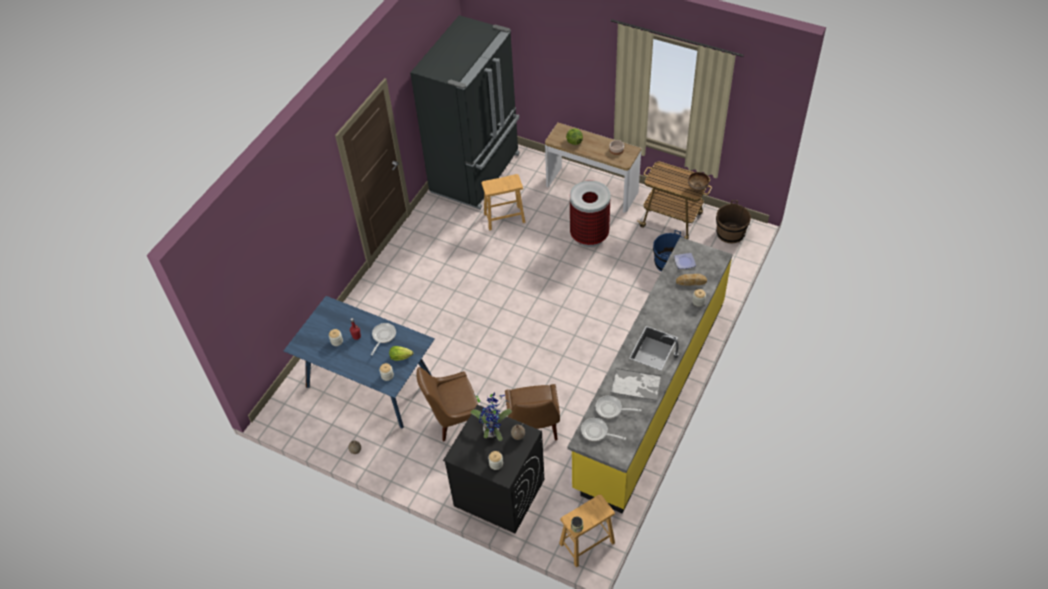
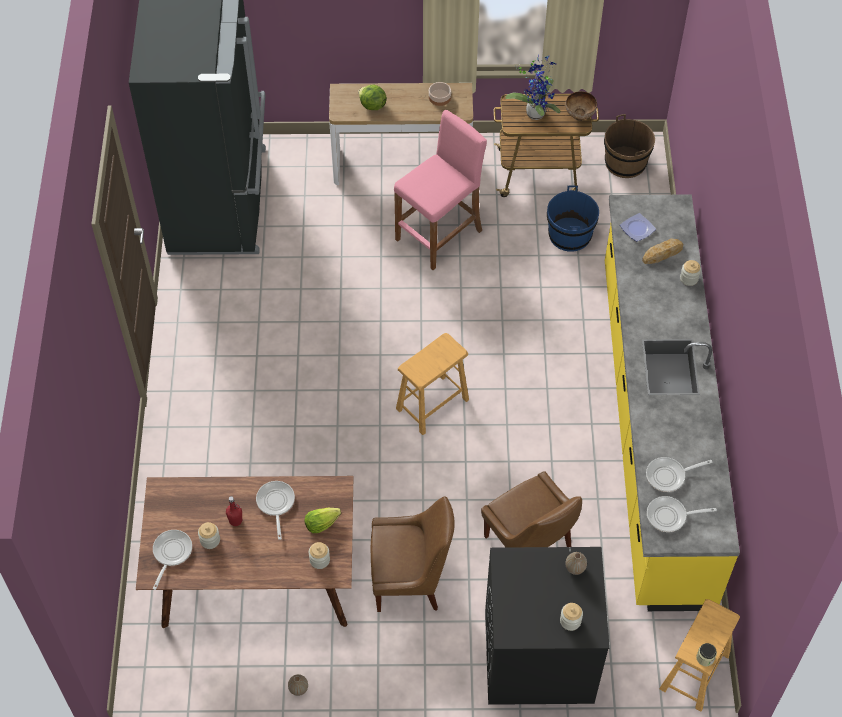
camera: 30 degrees left, 5 degrees up
(312, 340) = (171, 553): none -> frying pan
(369, 383) = (256, 581): blue dining table -> brown dining table
(453, 419) = (410, 580): brown chair -> brown chair turned 135 degrees counterclockwise
(492, 430) = (535, 575): potted plant -> potted plant (535, 111)
(504, 218) = (302, 253): brown stool -> brown stool (432, 404)
(589, 235) = (439, 235): trash can -> pink stool
(636, 385) = (680, 428): tray -> none

